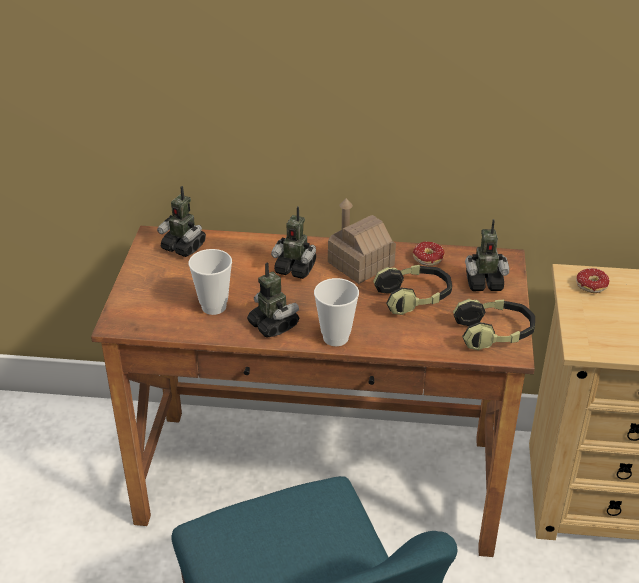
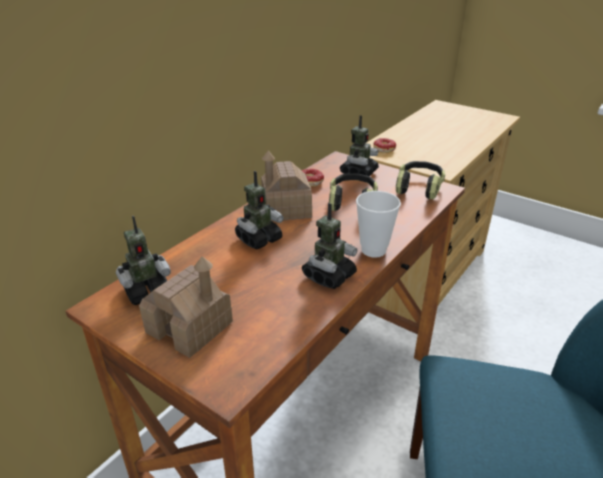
camera: 60 degrees left, 5 degrees down
(161, 283) = (190, 327): none -> toy house
(214, 307) = (268, 303): cup -> none
(273, 325) = (328, 276): toy robot -> toy robot turned 135 degrees clockwise

